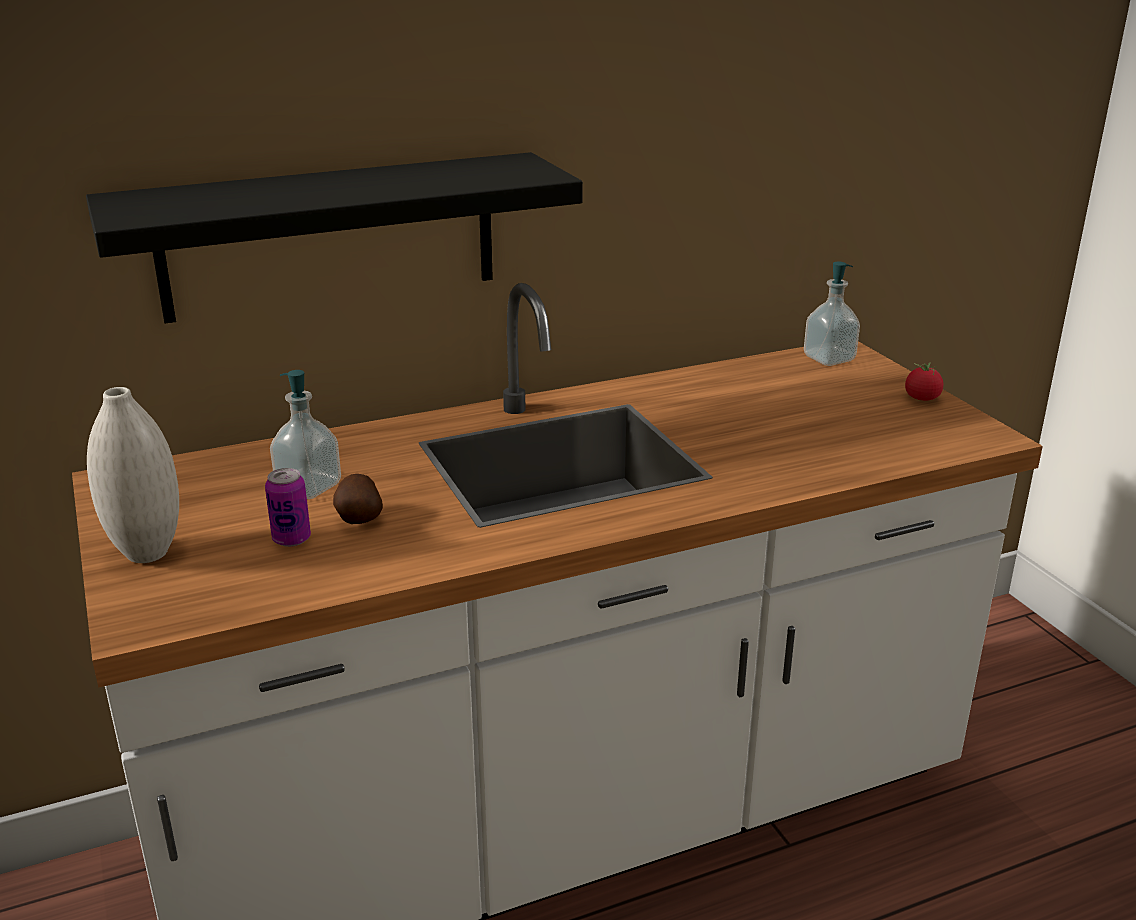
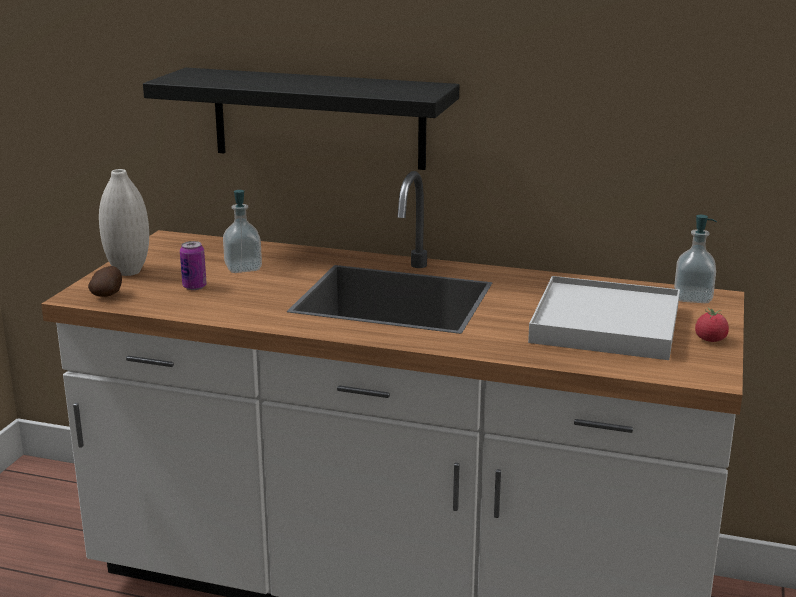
camera: 40 degrees right, 5 degrees down
(358, 518) = (239, 288): potato -> potato (108, 295)
(817, 415) = (606, 324): none -> white tray

